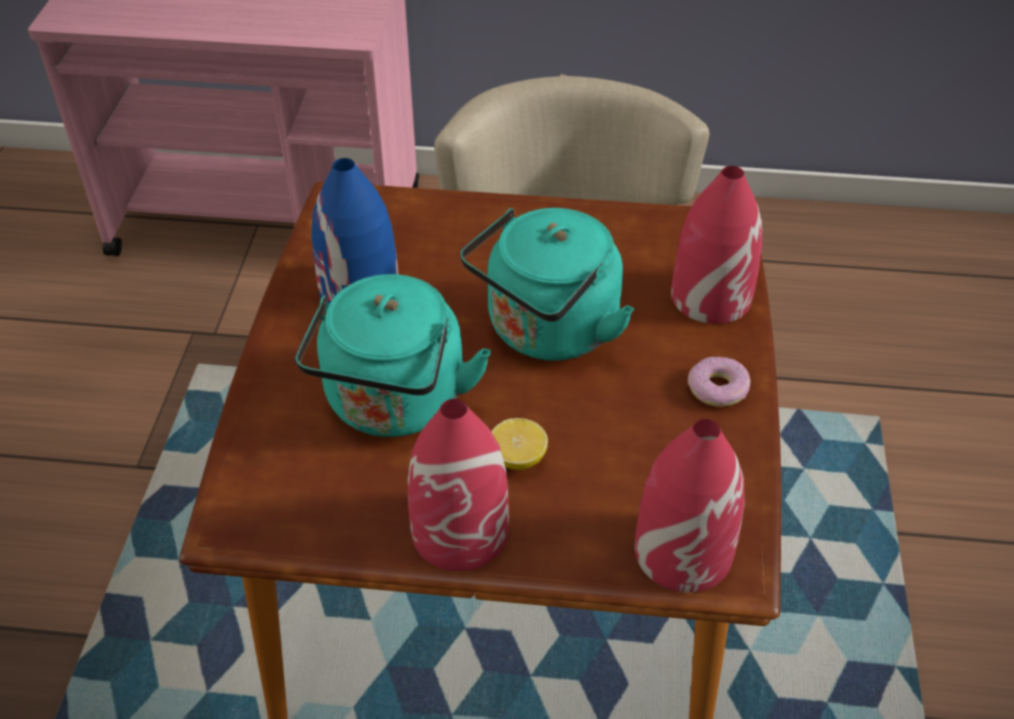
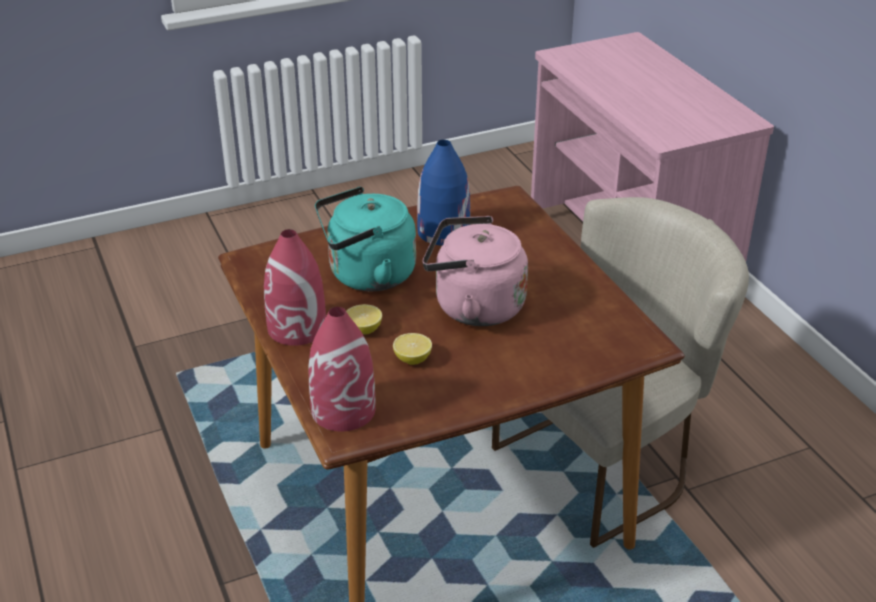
camera: 60 degrees right, 10 degrees down
(547, 332) = (473, 306): turquoise kettle -> pink kettle
(617, 435) = (412, 359): none -> lemon
(710, 296) = (570, 359): red vase -> none
(718, 389) = (487, 386): donut -> none

